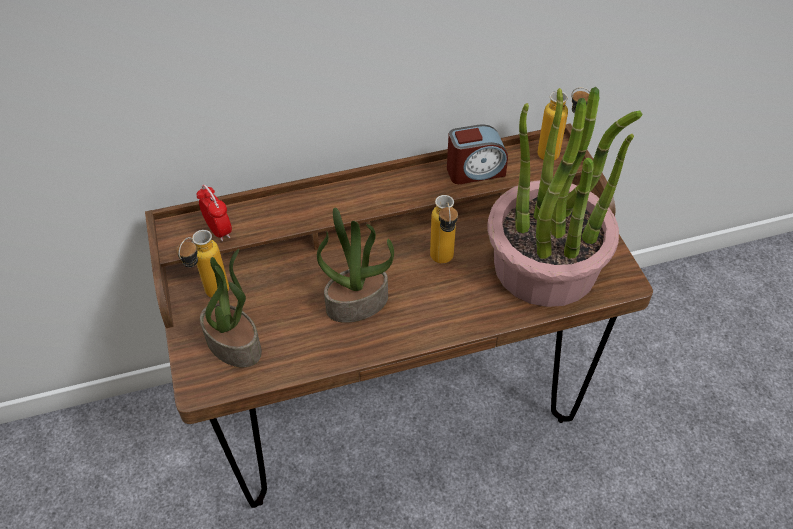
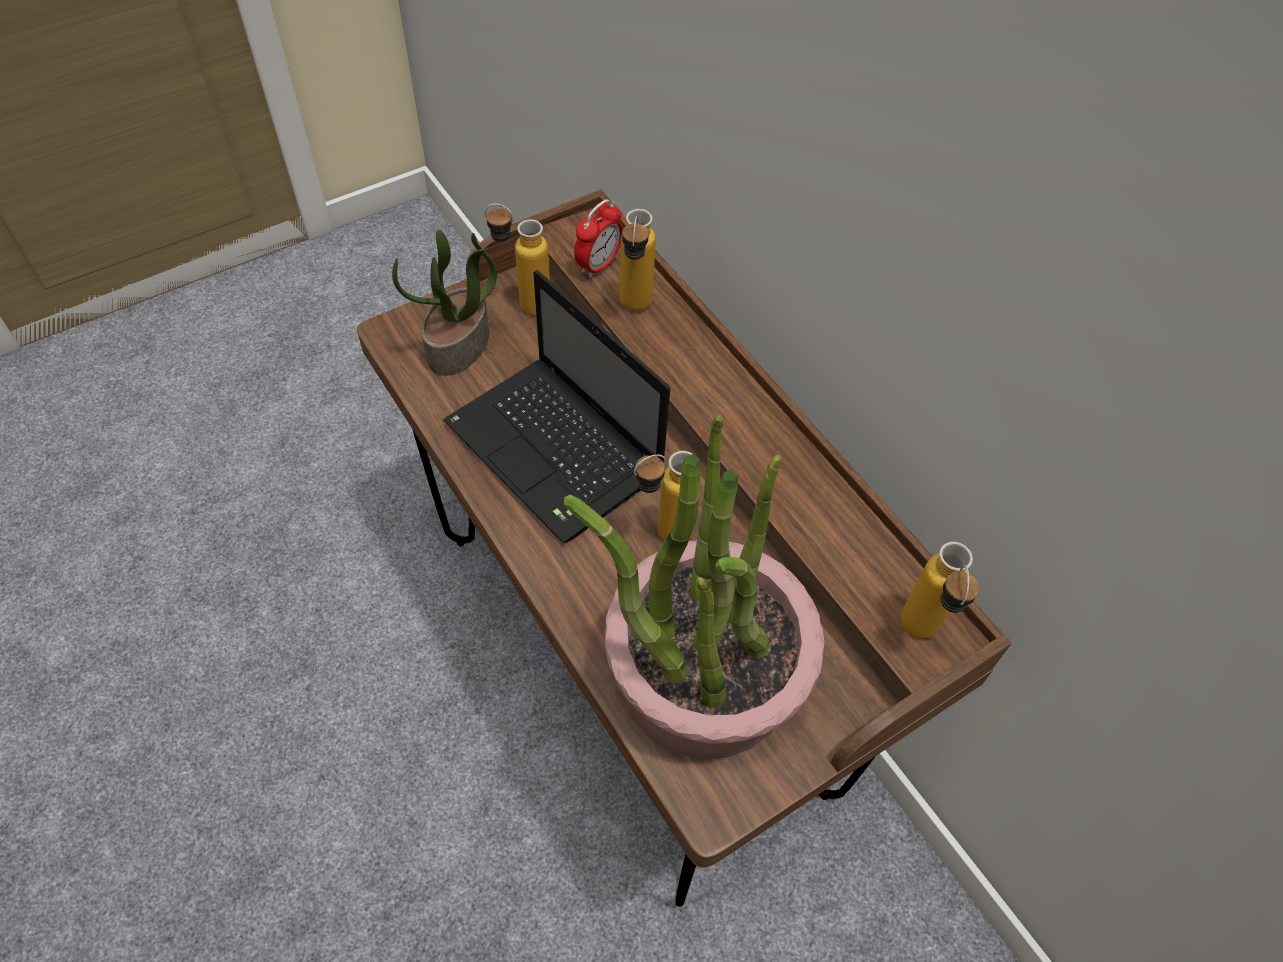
camera: 70 degrees right, 5 degrees up
(272, 221) = (634, 311): none -> bottle
(357, 302) = (558, 452): potted plant -> laptop
(475, 171) = (830, 522): alarm clock -> none

